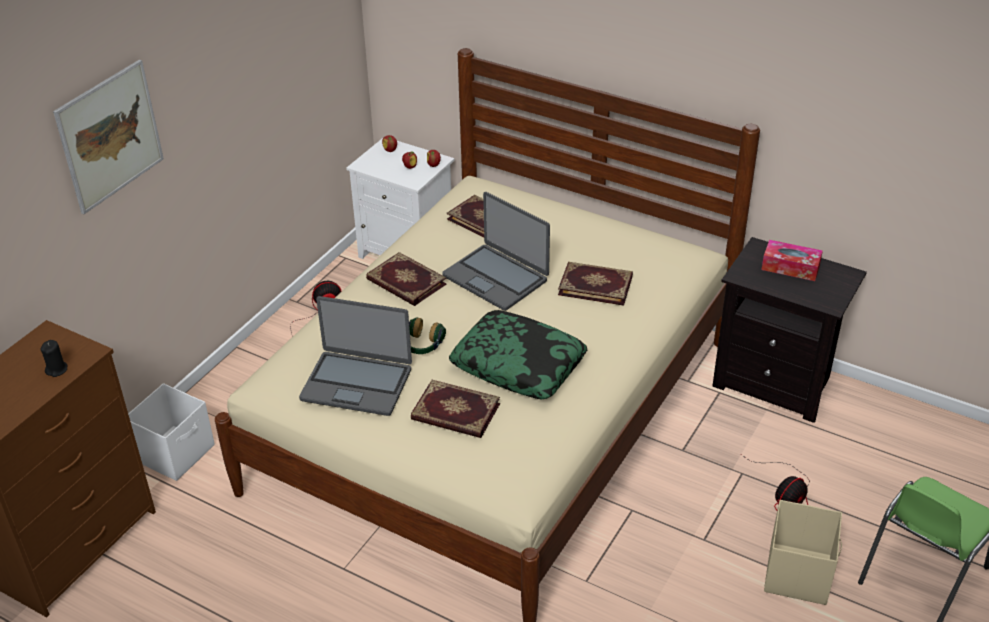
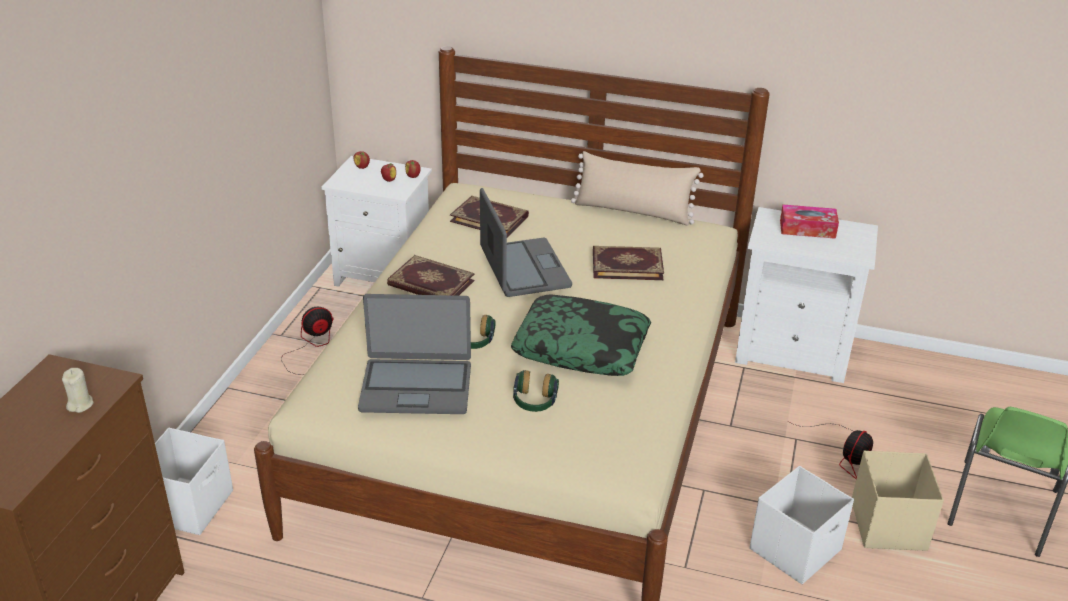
camera: 15 degrees left, 5 degrees down
(57, 370) = (80, 404): black candle -> beige candle
(110, 136) = (104, 137): picture -> none
(455, 413) = (534, 402): book -> headphones
(496, 278) = (523, 269): laptop -> laptop turned 135 degrees counterclockwise
(627, 227) = (633, 212): none -> beige pillow
(697, 582) = (796, 549): none -> white storage box
(776, 383) = (793, 352): black nightstand -> white nightstand

